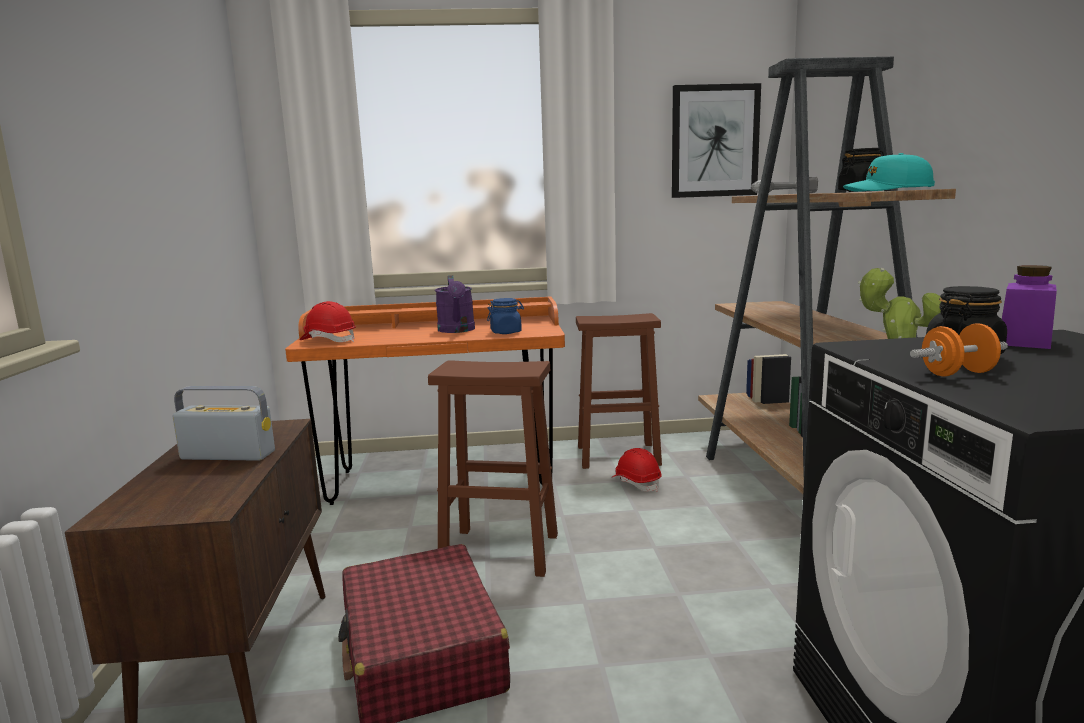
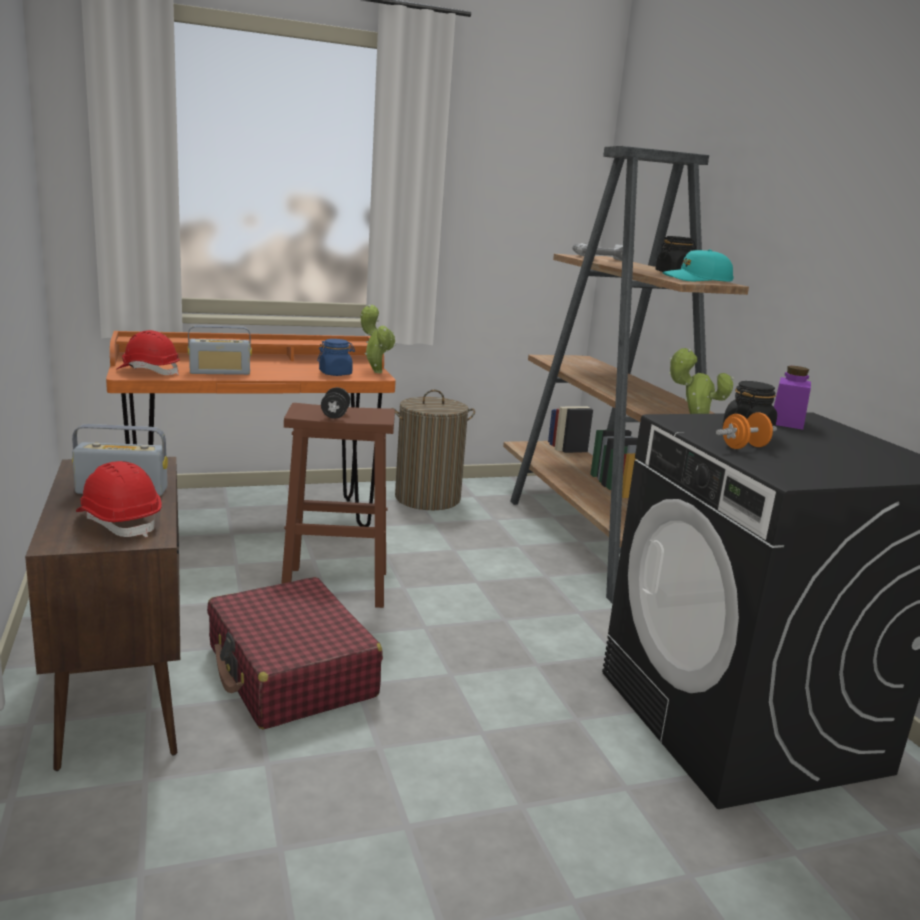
camera: 15 degrees left, 5 degrees up
(394, 337) = (220, 372): none -> radio
(457, 330) = (282, 368): purple watering can -> none
(482, 370) = (335, 415): none -> black dumbbell
(548, 328) = (376, 371): none -> potted plant
(619, 455) = (427, 498): brown stool -> laundry basket
(636, 482) = (449, 525): red hard hat -> red hard hat (119, 522)
(714, 141) = (537, 192): picture -> none

